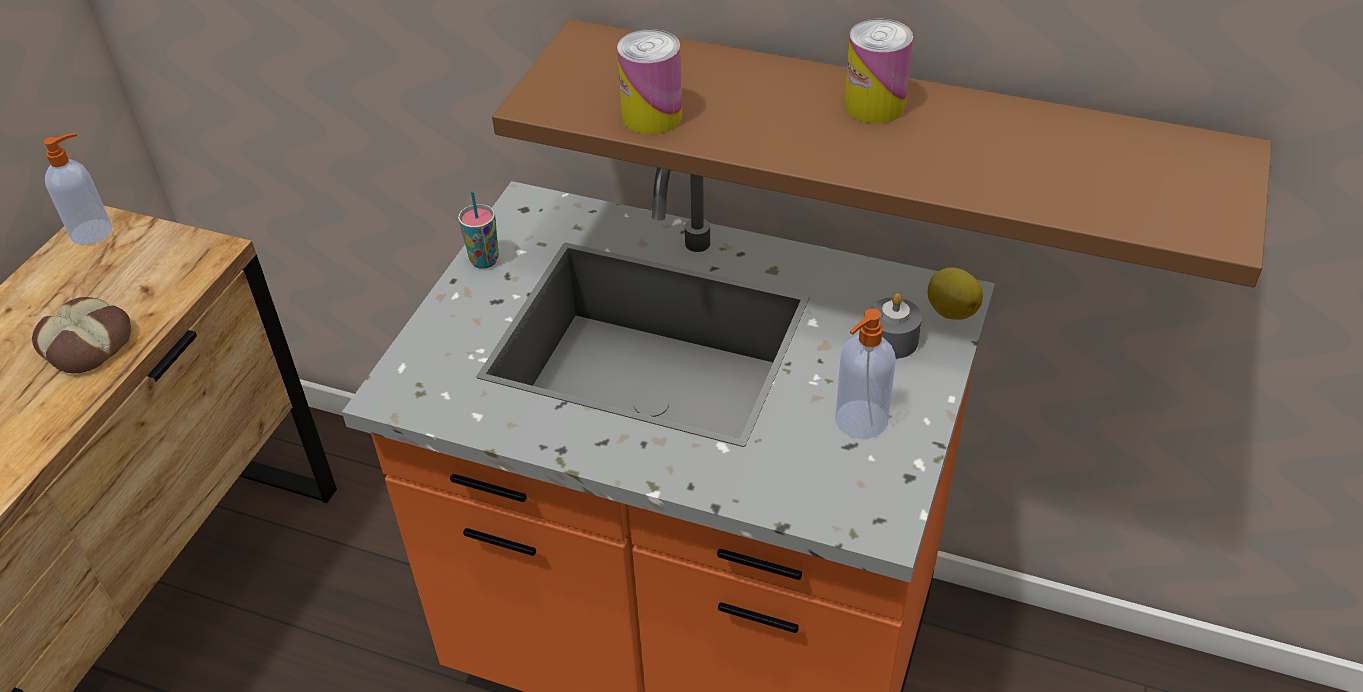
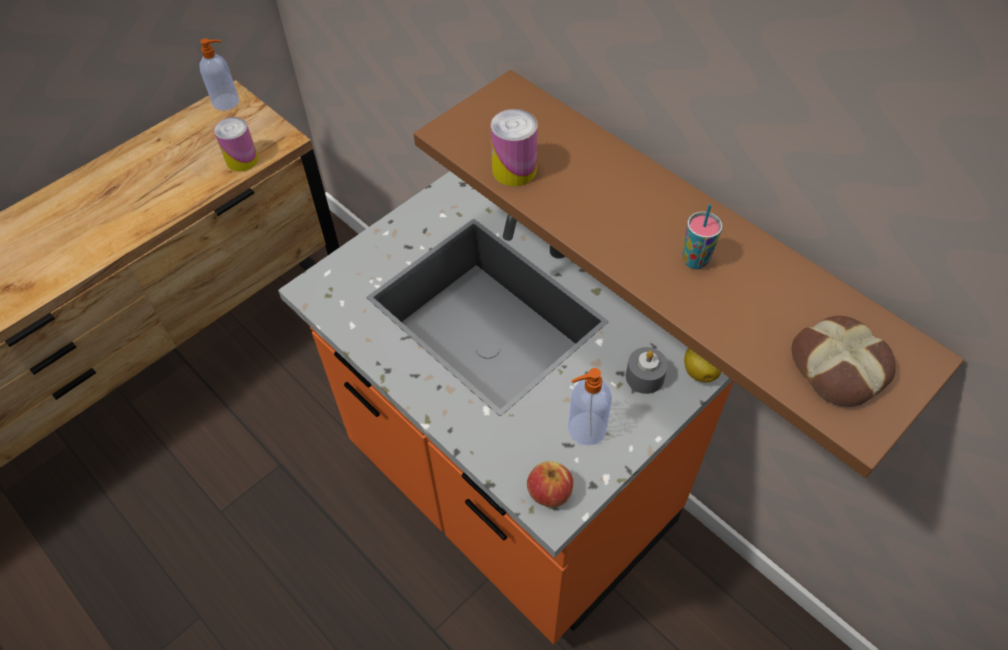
camera: 25 degrees right, 10 degrees up
(88, 343) = (188, 178): bread -> bread (840, 366)
(484, 260) = (417, 214): cup -> cup (695, 260)
(862, 505) = (549, 492): none -> apple
(874, 105) = (673, 216): can -> can (242, 160)

